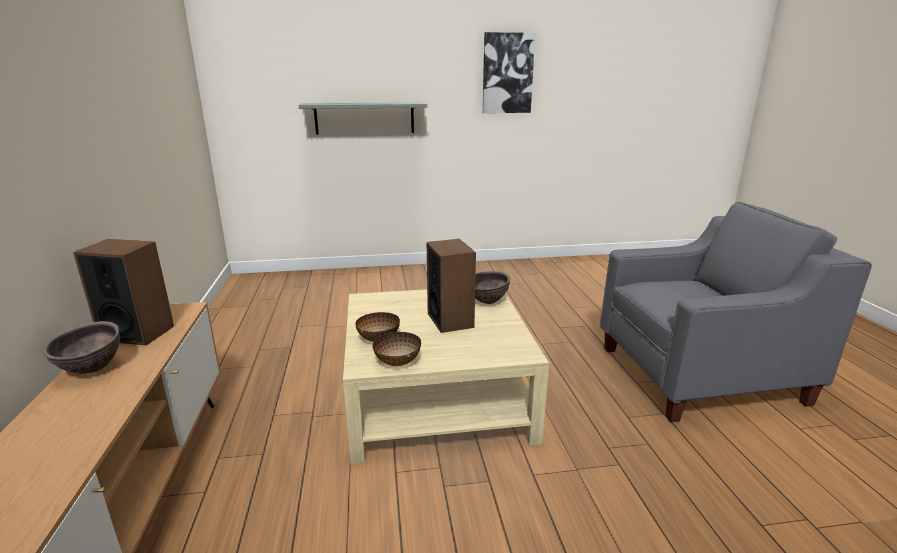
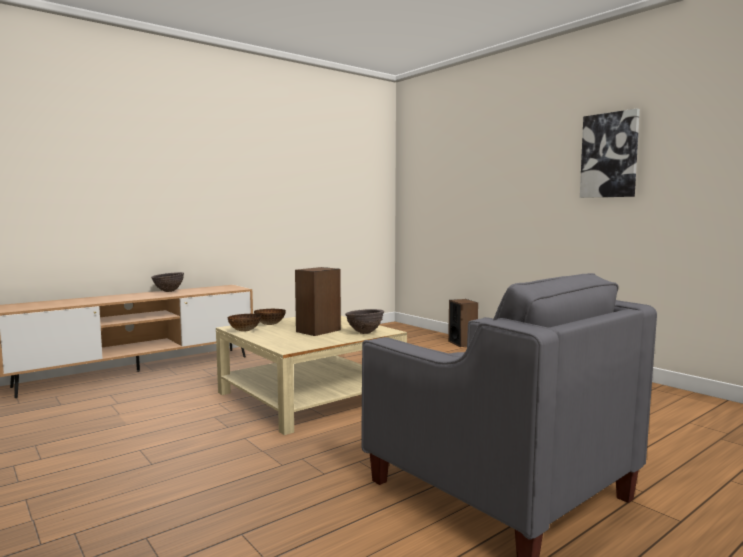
camera: 60 degrees right, 15 degrees down
(137, 333) = (207, 289): speaker -> speaker (462, 343)
(364, 118) = (483, 203): grey shelf -> none

